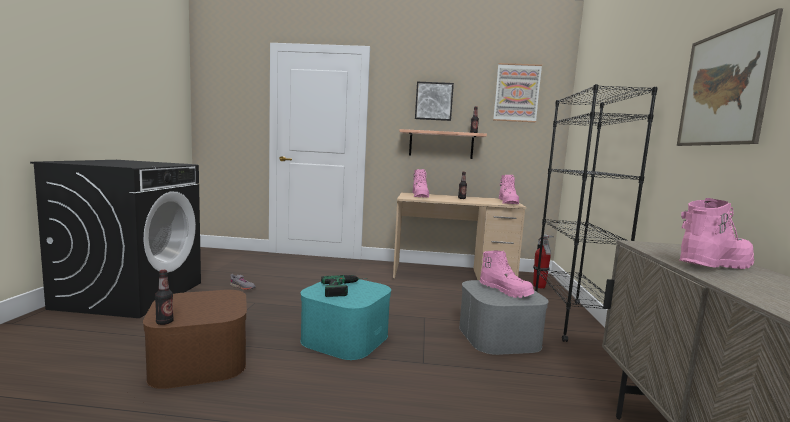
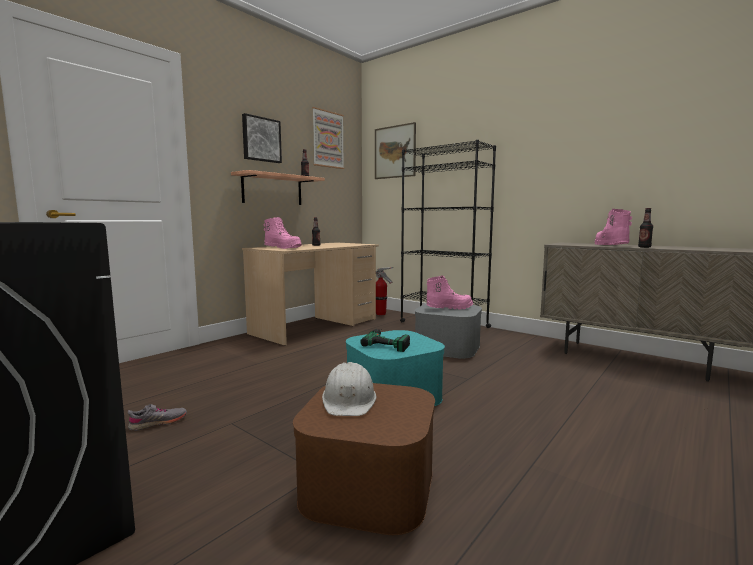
camera: 55 degrees left, 0 degrees up
(164, 322) = (409, 431): bottle -> bottle (644, 247)
(210, 299) = (349, 399): none -> white hard hat
(508, 202) = (354, 244): pink boot -> none
(723, 88) = (559, 149): picture -> picture (395, 152)

